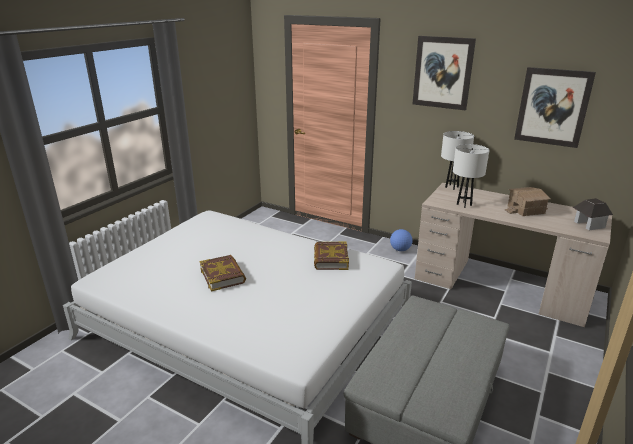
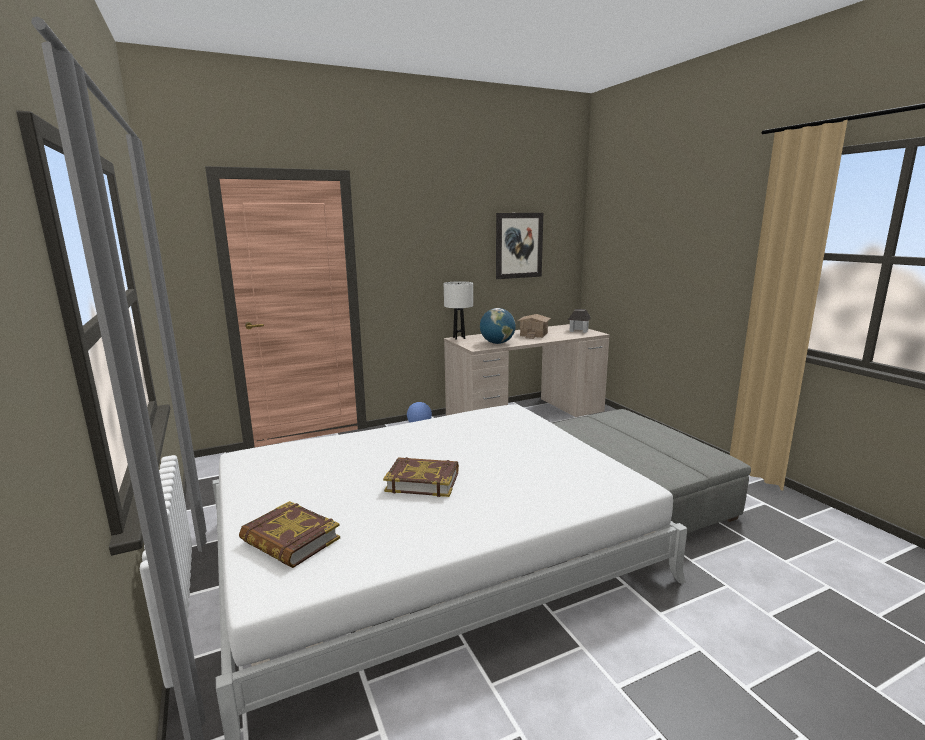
camera: 55 degrees left, 10 degrees down
(330, 259) = (468, 424): book -> book (290, 540)
(442, 73) = (425, 225): picture -> none
(464, 205) = (497, 343): white table lamp -> globe

